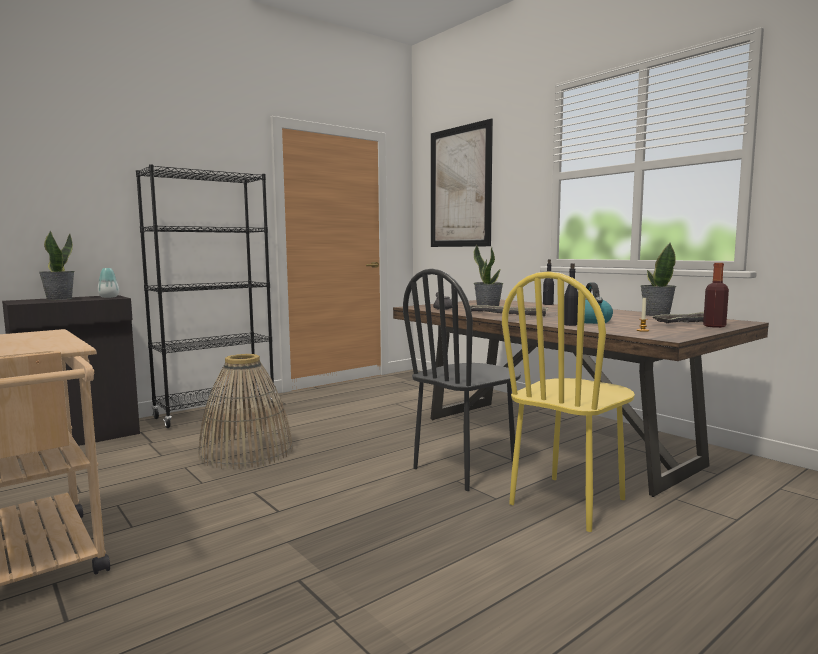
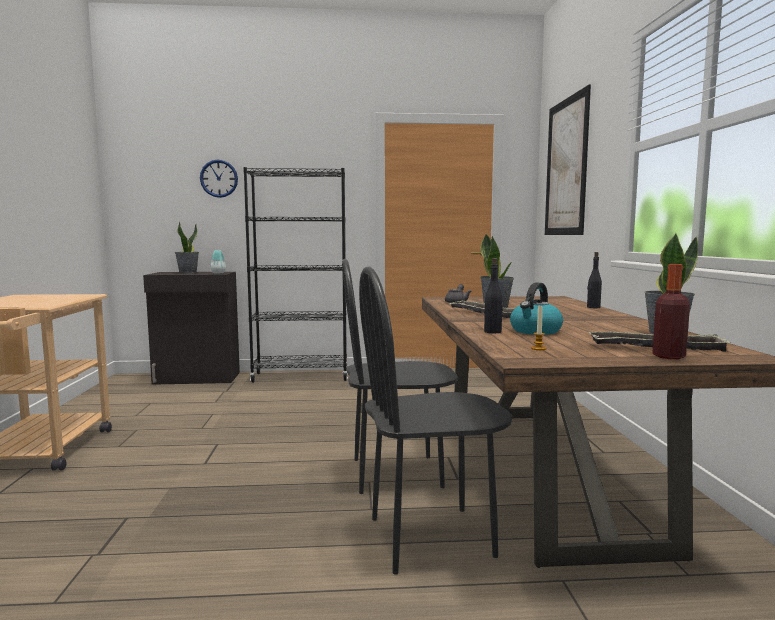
camera: 35 degrees right, 0 degrees up
(87, 175) = (219, 178): none -> wall clock
(246, 451) = (266, 412): basket -> none
(568, 502) = (431, 537): yellow chair -> black chair

